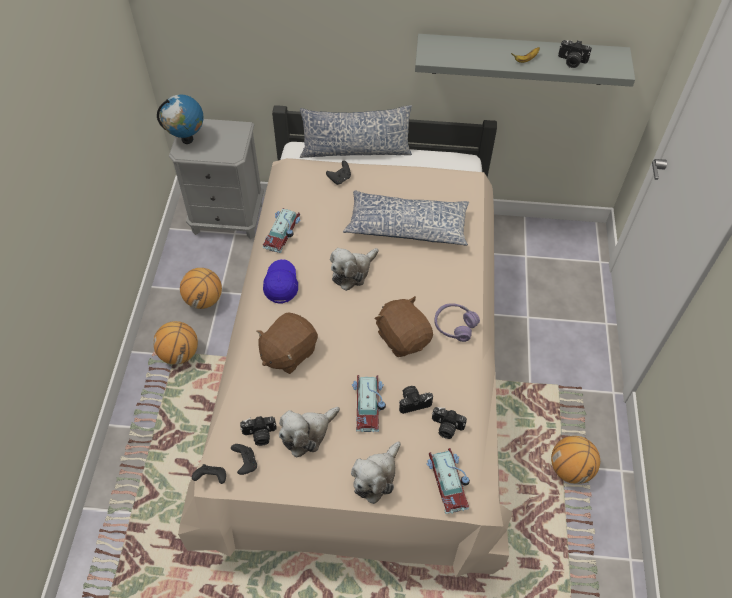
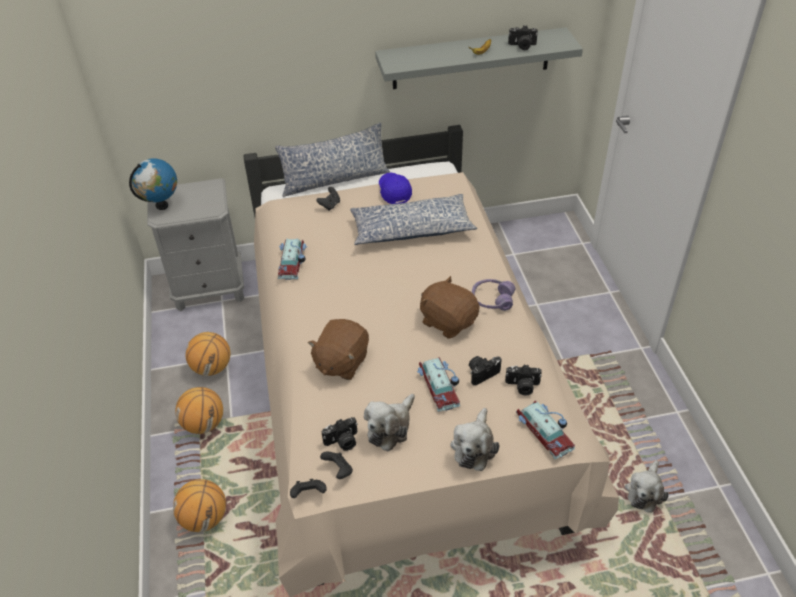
camera: 15 degrees left, 10 degrees down
(281, 285) = (309, 306): blue cap -> blue cap (394, 192)
(352, 272) = (376, 279): plush toy -> plush toy (645, 491)
(570, 469) = (631, 423): basketball -> basketball (204, 518)

